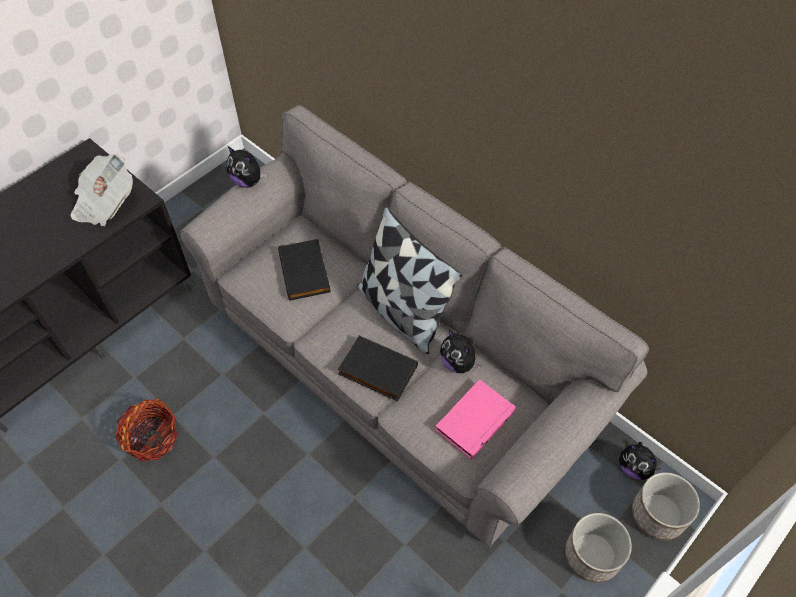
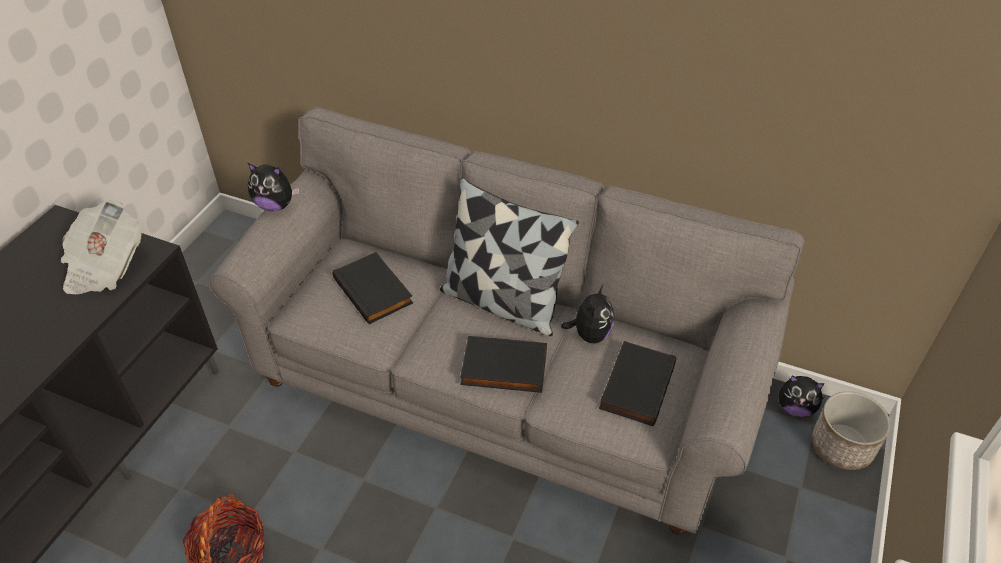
camera: 20 degrees left, 10 degrees down
(458, 363) = (590, 334): plush toy -> plush toy turned 105 degrees counterclockwise
(473, 419) = (635, 385): pink book -> black book
(592, 555) = (799, 510): planter -> none

